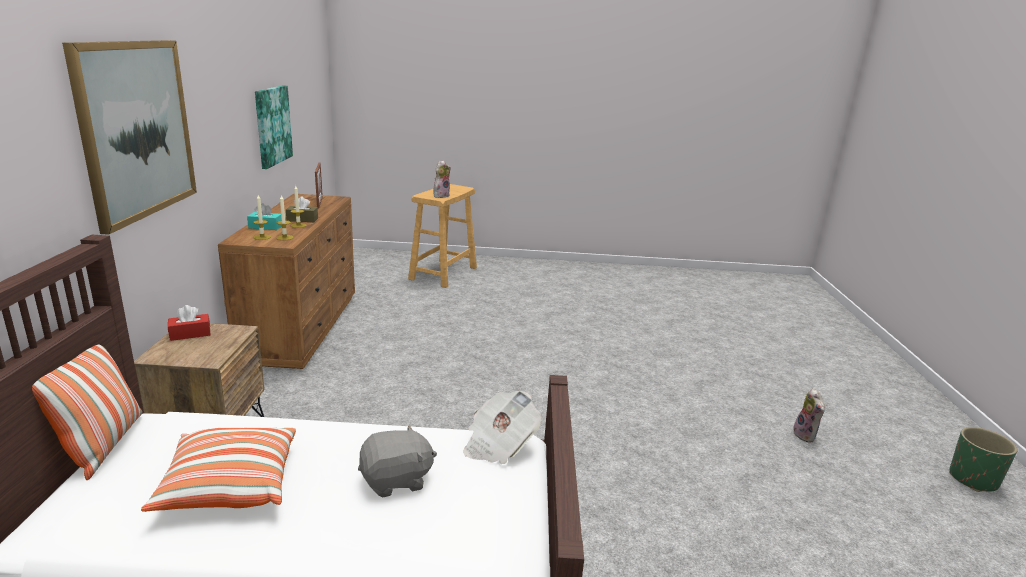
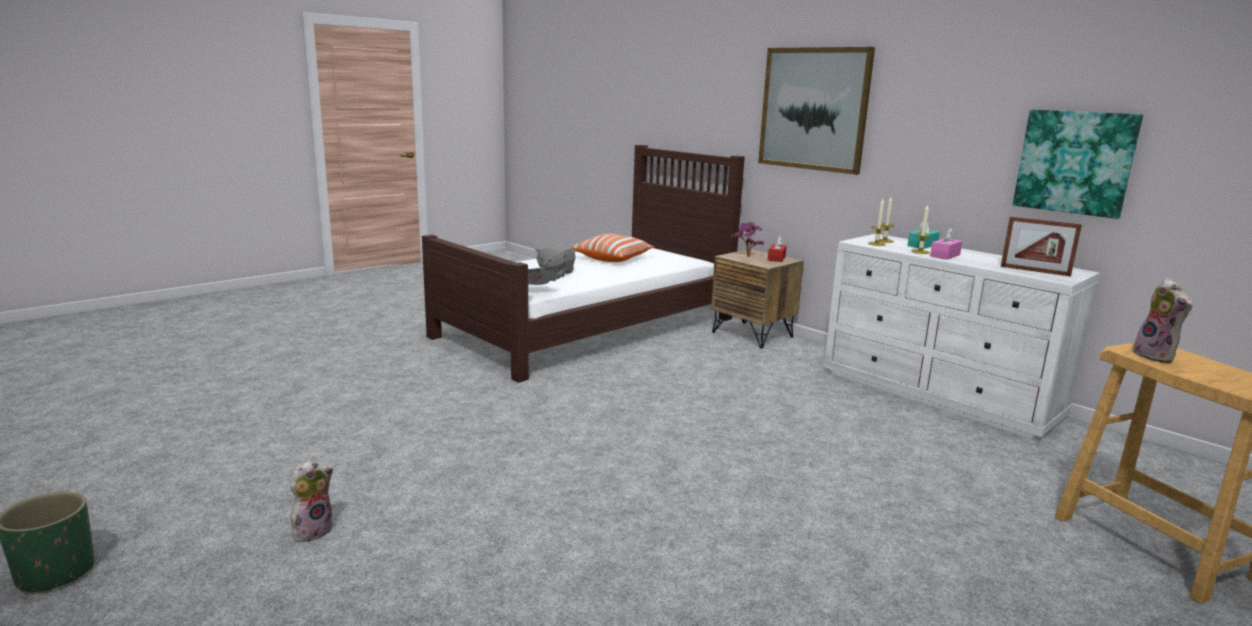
camera: 135 degrees right, 5 degrees down
(102, 445) = (690, 255): pillow -> none
(202, 349) = (746, 257): none -> potted plant
(302, 219) = (945, 255): brown tissue box -> pink tissue box
(302, 327) = (939, 394): brown dresser -> white dresser
(806, 435) = (313, 530): plush toy -> plush toy turned 90 degrees clockwise

